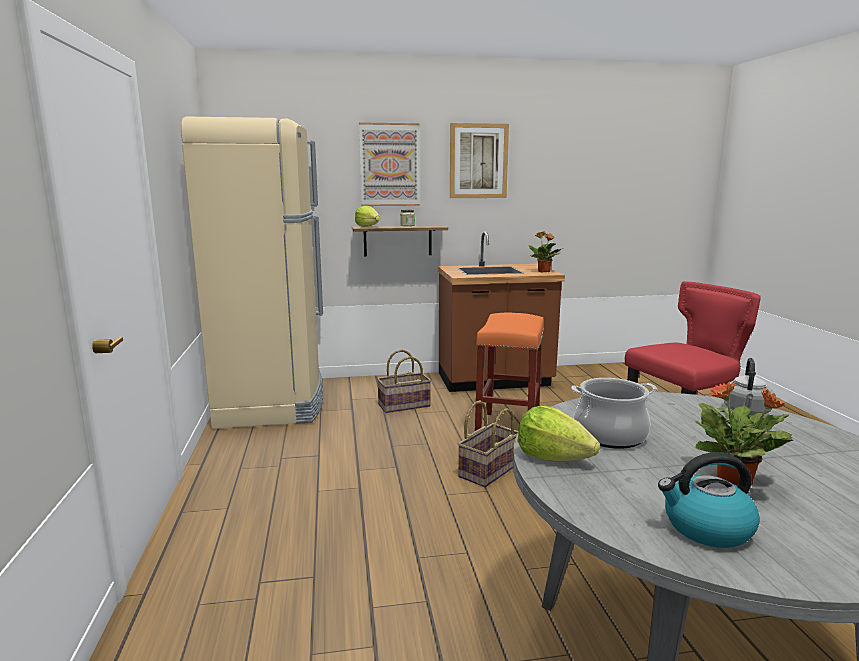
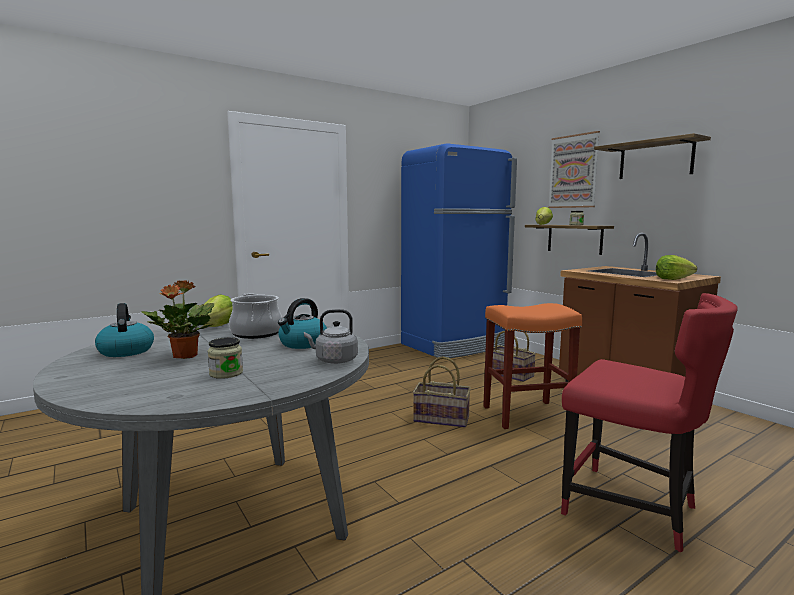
camera: 65 degrees right, 5 degrees down
(272, 402) = (455, 345): beige fridge -> blue fridge
(478, 161) = (655, 160): picture -> shelf
(544, 271) = (672, 279): potted plant -> lettuce
(674, 417) = (303, 344): none -> kettle
(809, 462) = (226, 373): none -> jar

